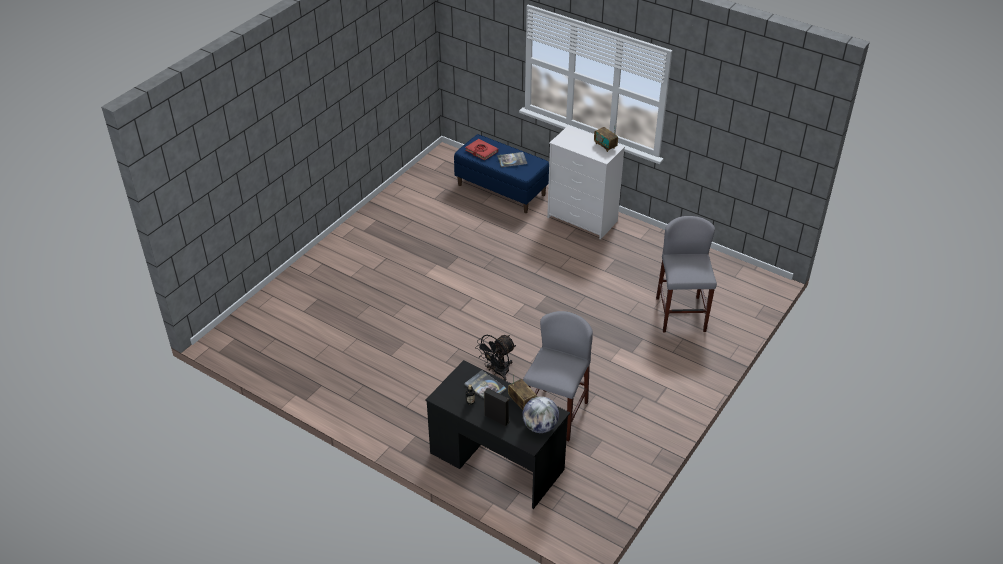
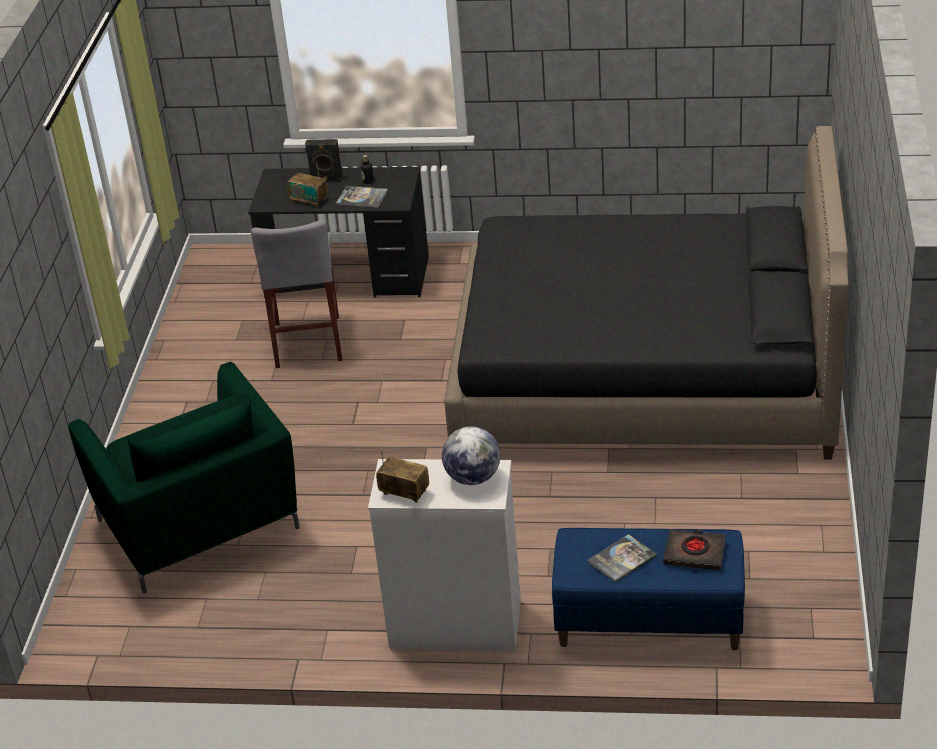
camera: 155 degrees right, 5 degrees down
(389, 299) = (644, 376): none -> black bed
(481, 151) = (694, 553): red book -> black book
(497, 372) = (416, 354): black fan -> none
(540, 426) = (273, 190): globe -> globe (472, 478)
(680, 314) = (198, 526): grey stool -> green armchair

